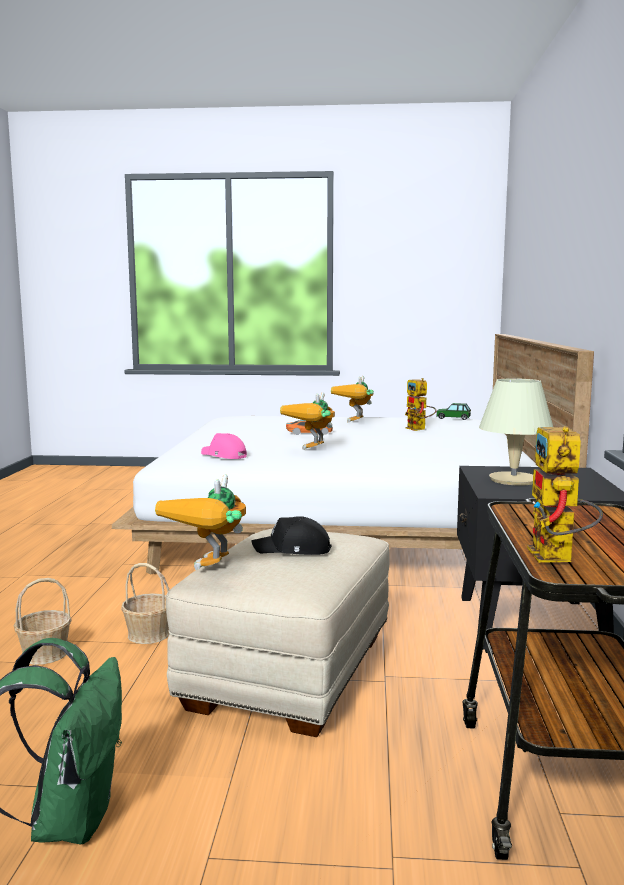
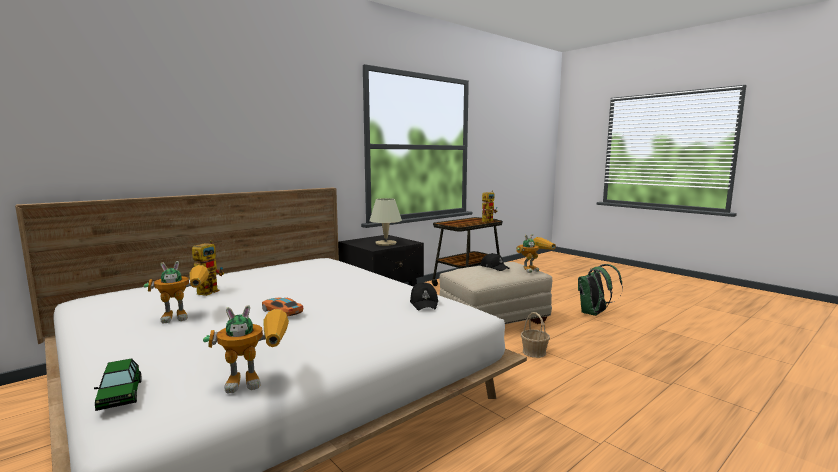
camera: 135 degrees left, 0 degrees up
(44, 654) = (593, 361): basket -> none
(223, 456) = (424, 303): pink cap -> black cap
(313, 450) = (360, 290): toy robot -> toy robot (258, 380)
(453, 418) = (103, 299): toy car -> toy car (120, 395)

